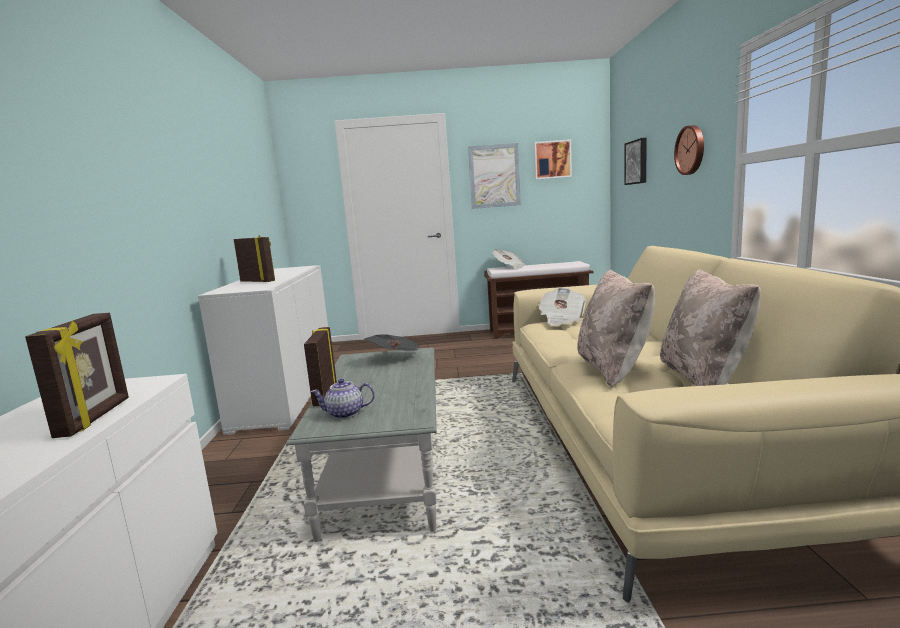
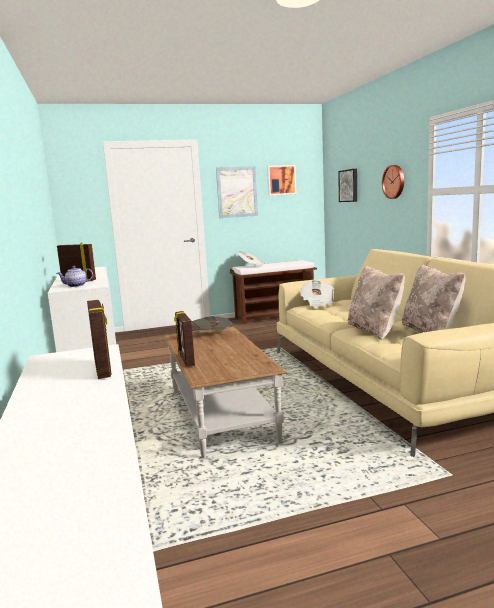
camera: 15 degrees left, 0 degrees up
(344, 413) = (215, 368): teapot -> teapot (76, 285)
(386, 469) = (221, 414): grey coffee table -> brown coffee table

